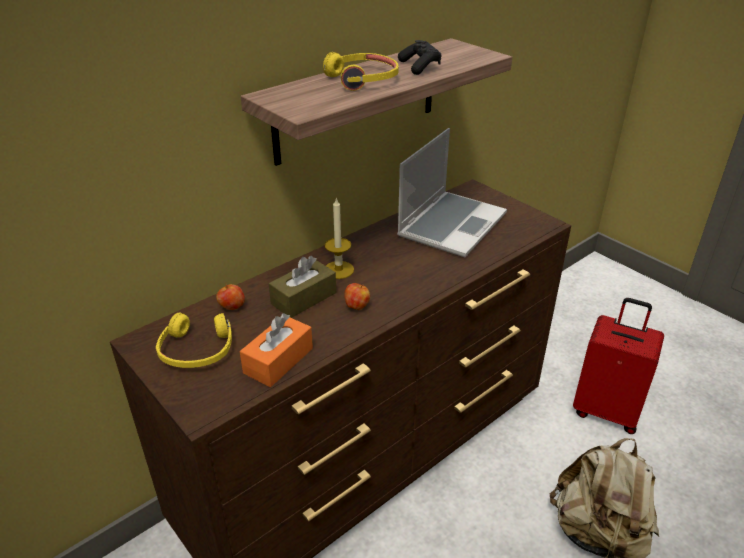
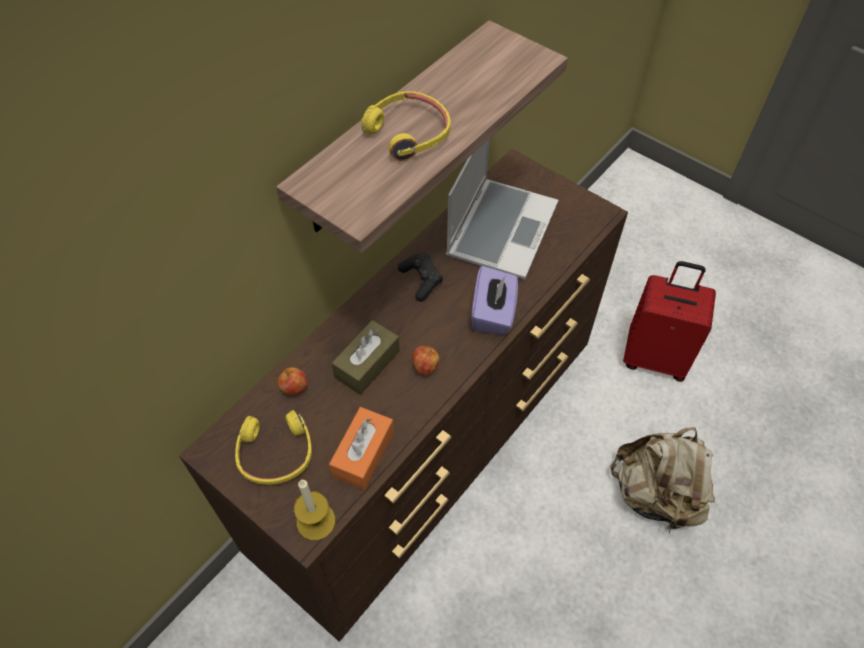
camera: 10 degrees left, 20 degrees up
(338, 270) = (394, 316): candle -> candle (316, 521)
(419, 67) = (467, 96): black game controller -> black game controller (421, 281)
(430, 277) = (493, 313): none -> purple tissue box

